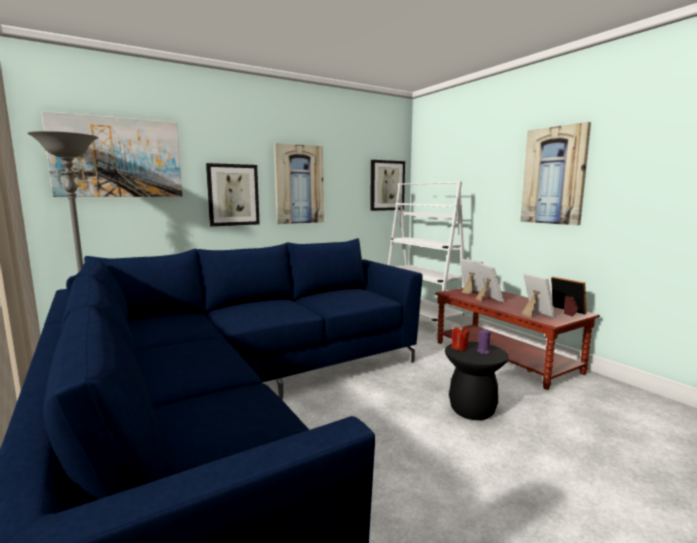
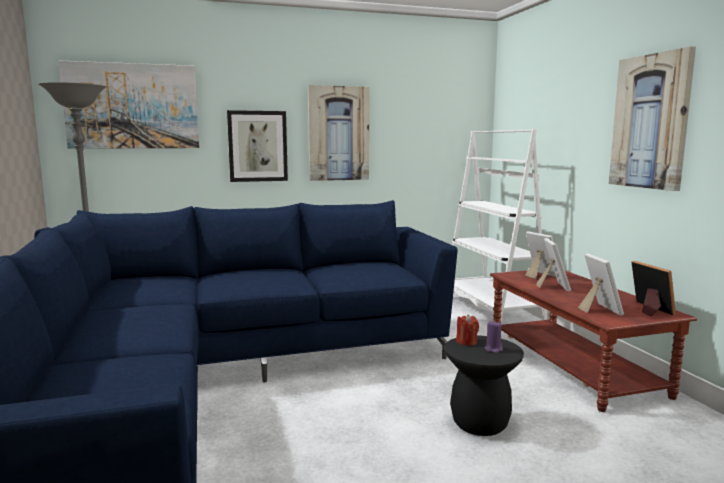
camera: 15 degrees right, 0 degrees up
(387, 185) = (458, 134): picture -> none

